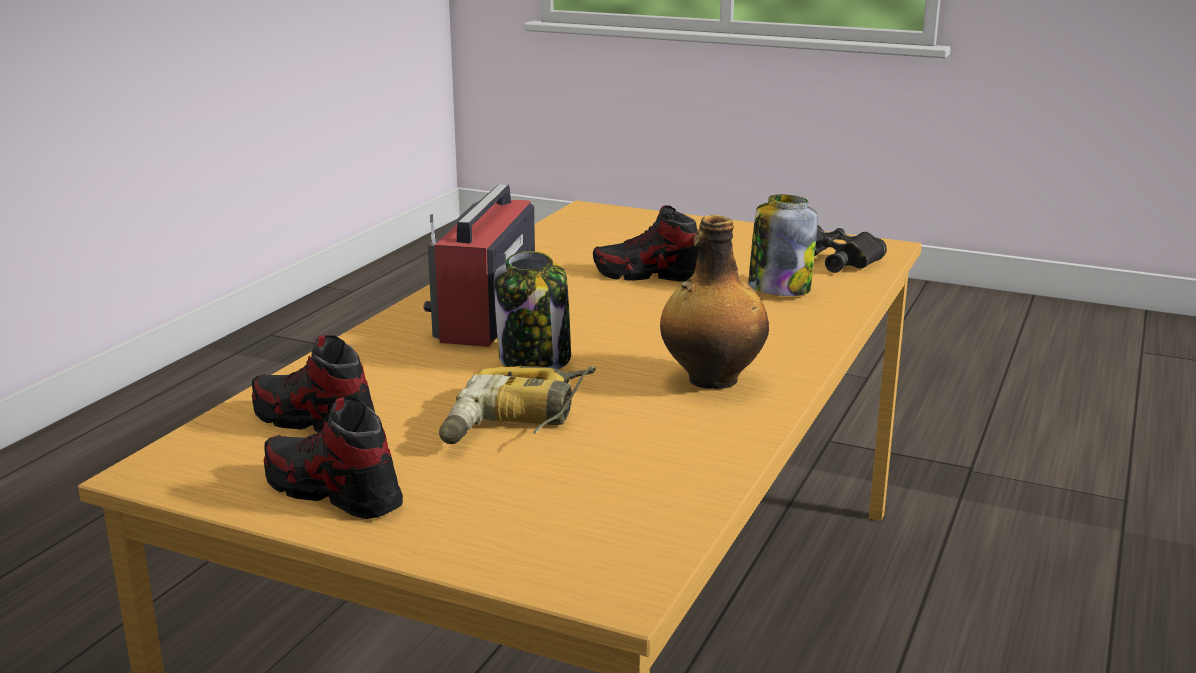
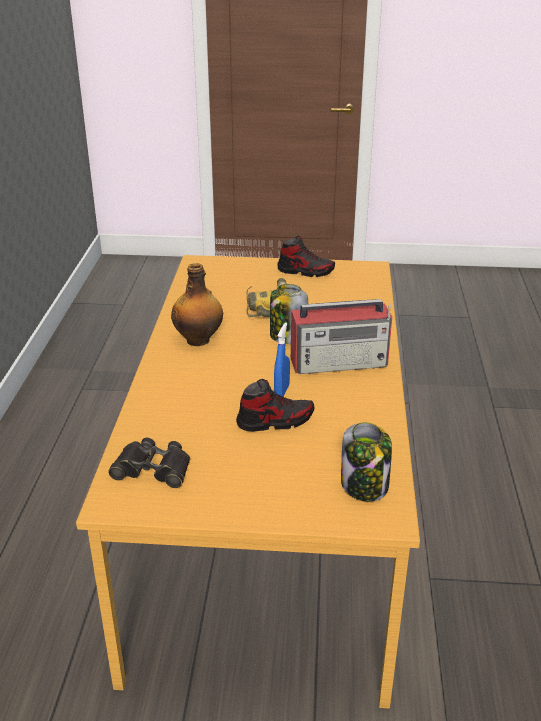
camera: 160 degrees right, 10 degrees up
(315, 422) = (344, 292): shoe -> none
(486, 315) = (340, 362): radio -> radio turned 90 degrees clockwise
(614, 298) = (281, 391): none -> blue spray bottle
(779, 288) = (183, 423): jar -> jar (365, 486)

